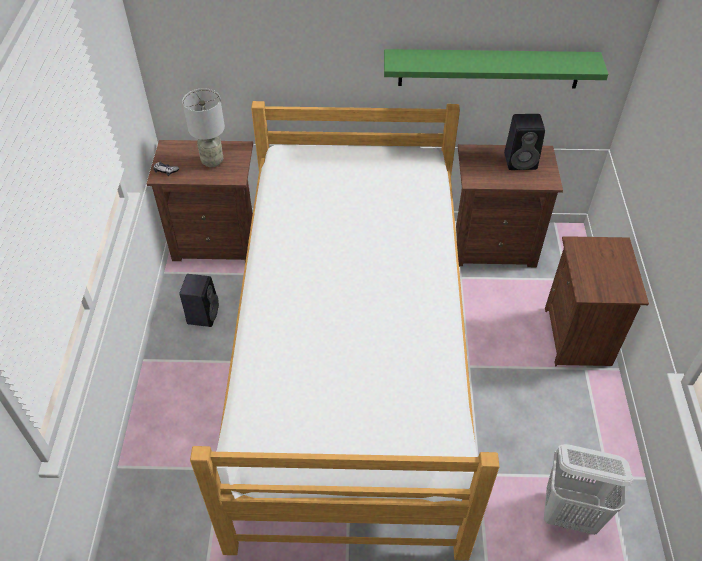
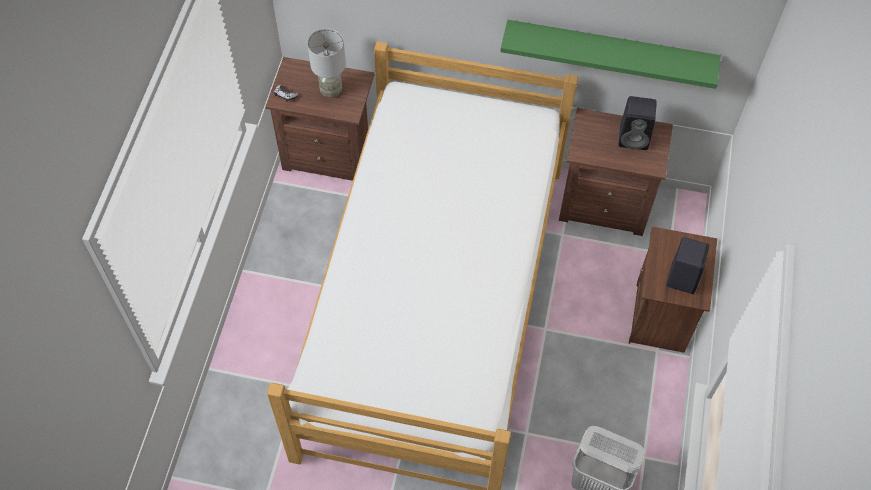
camera: 10 degrees right, 10 degrees up
(203, 314) = (304, 232): black speaker -> black speaker (682, 276)

